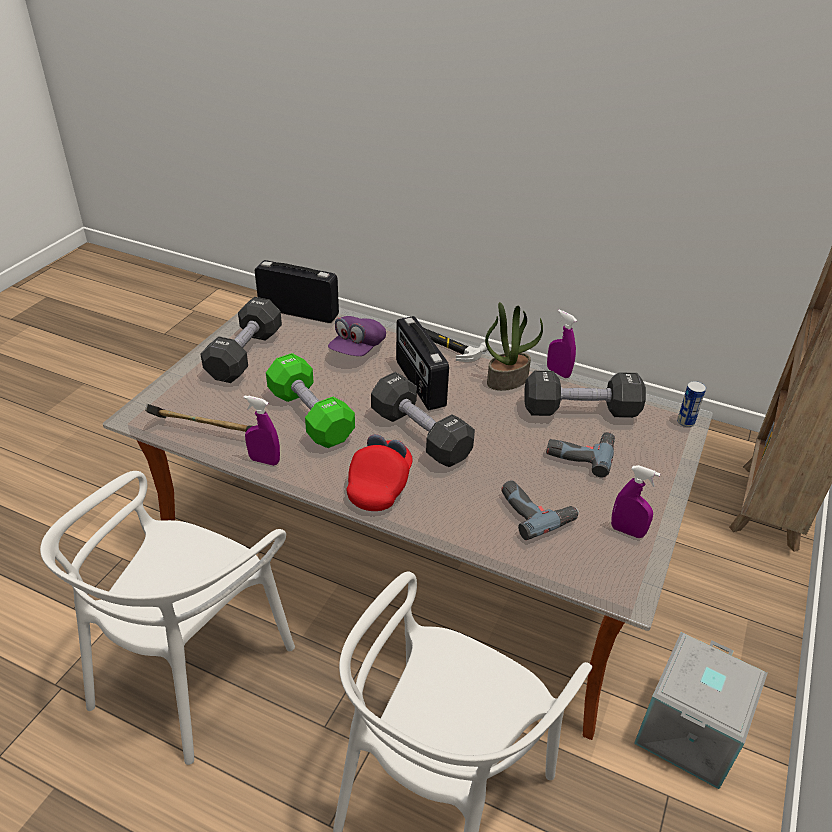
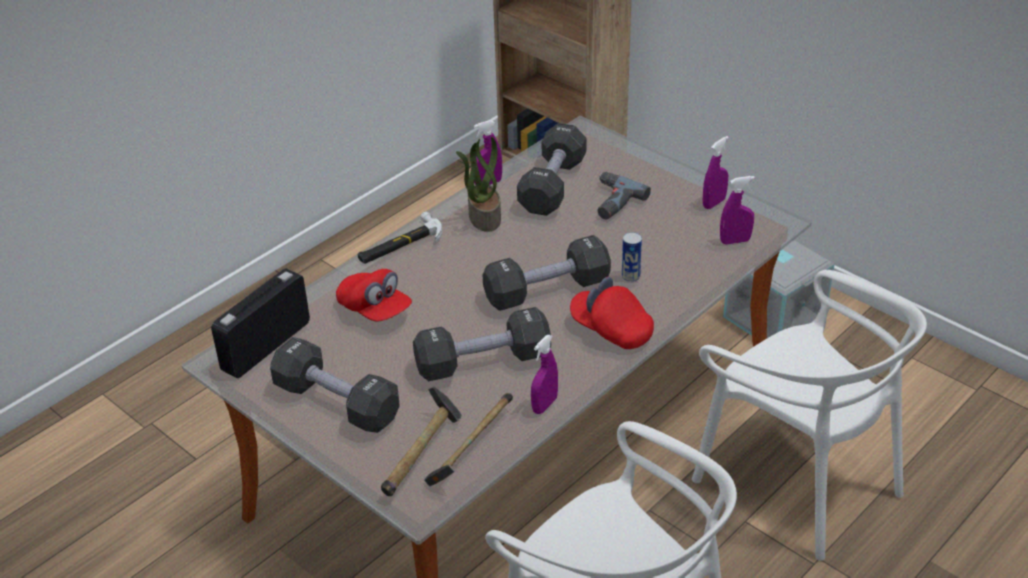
camera: 70 degrees left, 0 degrees up
(194, 406) = (422, 454): none -> hammer
(310, 416) = (483, 362): green dumbbell -> black dumbbell
(357, 349) = (375, 309): purple cap -> red cap
(419, 384) = (463, 276): radio -> none
(535, 511) = (675, 244): power drill -> none
(567, 558) = (735, 241): none -> purple spray bottle
(685, 422) = (593, 134): can -> can (630, 276)

